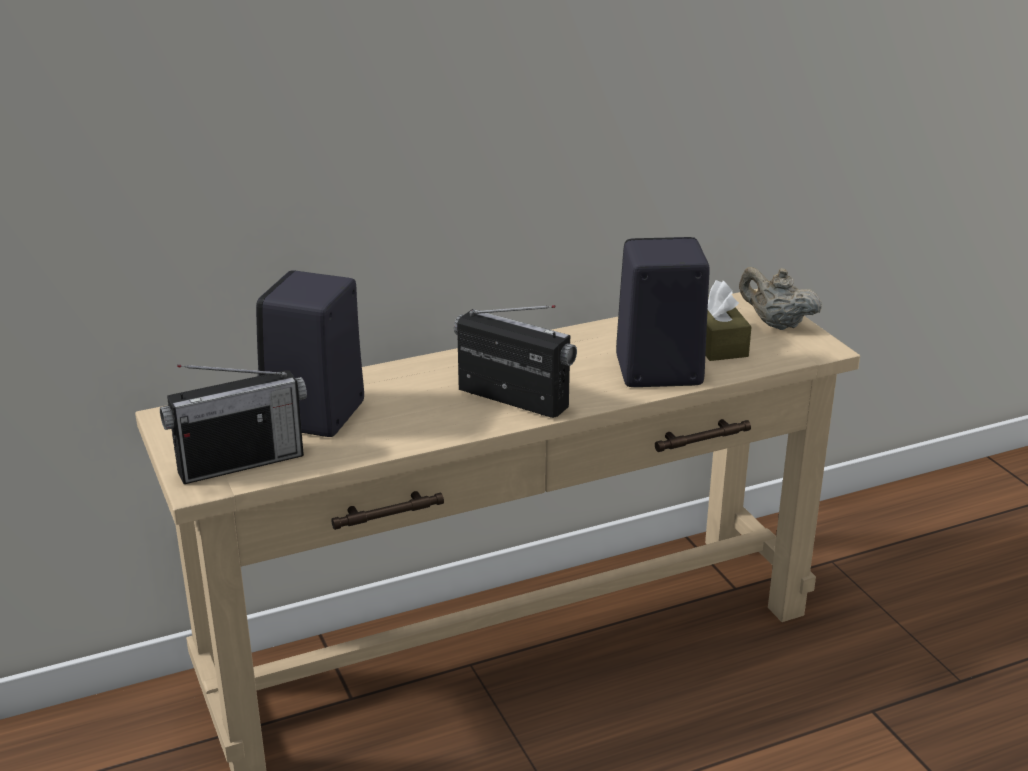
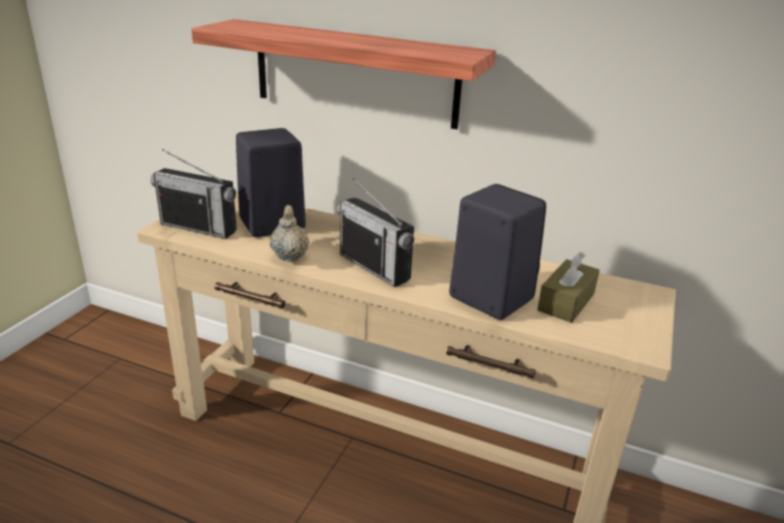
camera: 45 degrees right, 0 degrees up
(359, 162) = (355, 73): none -> shelf
(512, 399) = (374, 267): radio -> radio turned 150 degrees clockwise
(776, 324) = (636, 314): beige teapot -> beige teapot (290, 256)

